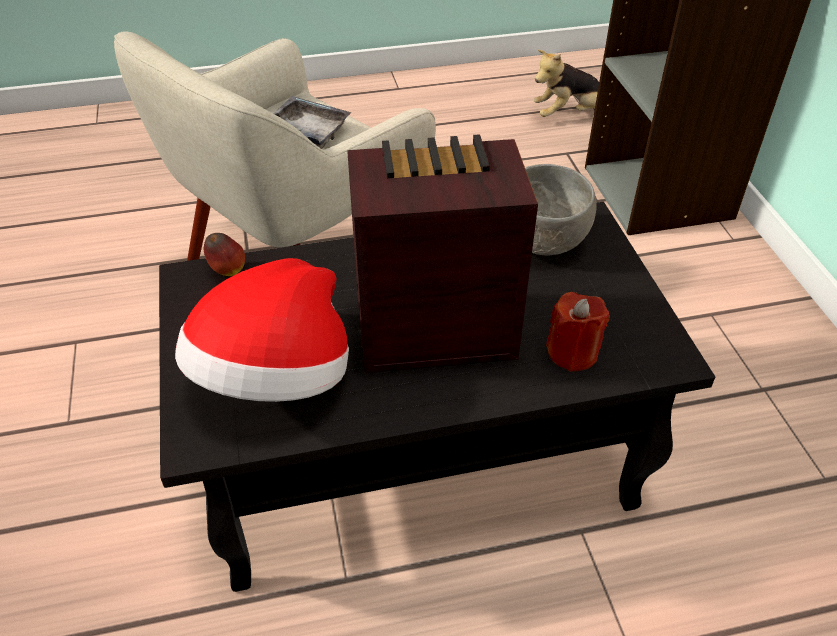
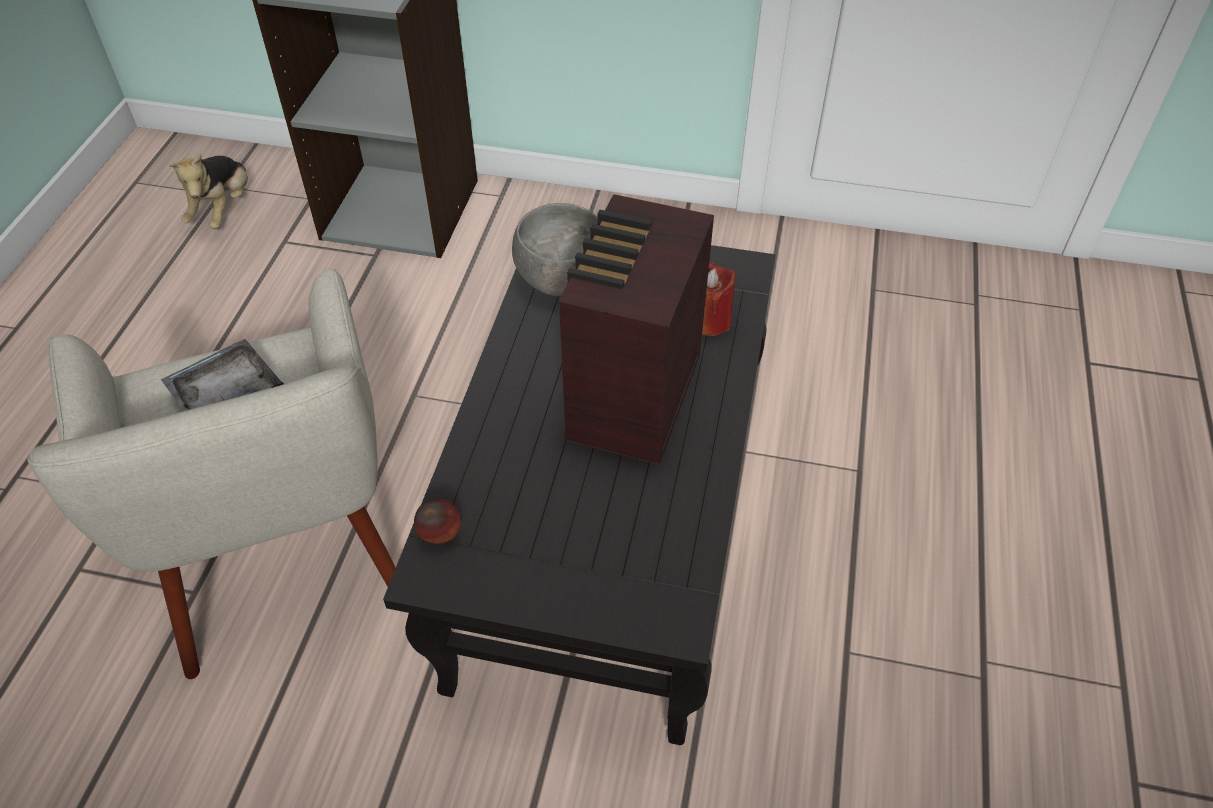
camera: 65 degrees left, 5 degrees up
(276, 378) = (626, 536): hat -> none

